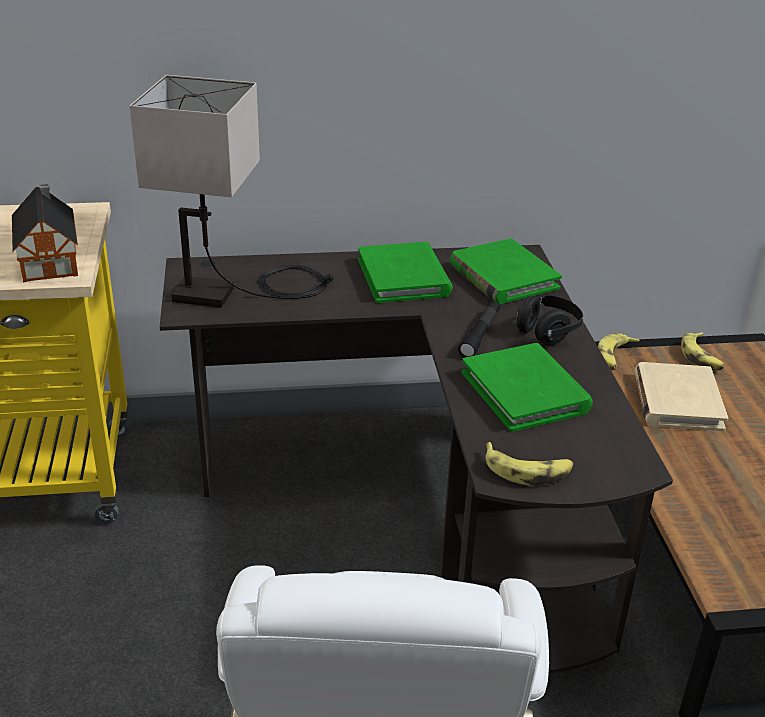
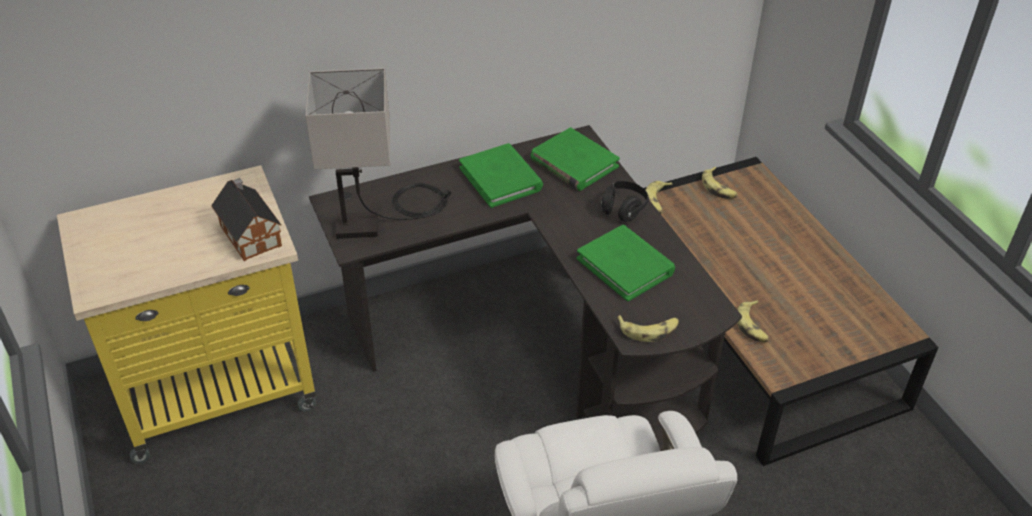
camera: 15 degrees left, 10 degrees up
(480, 335) = (577, 222): black flashlight -> none
(677, 401) = (711, 231): beige book -> none
(702, 521) = (753, 326): none -> banana

